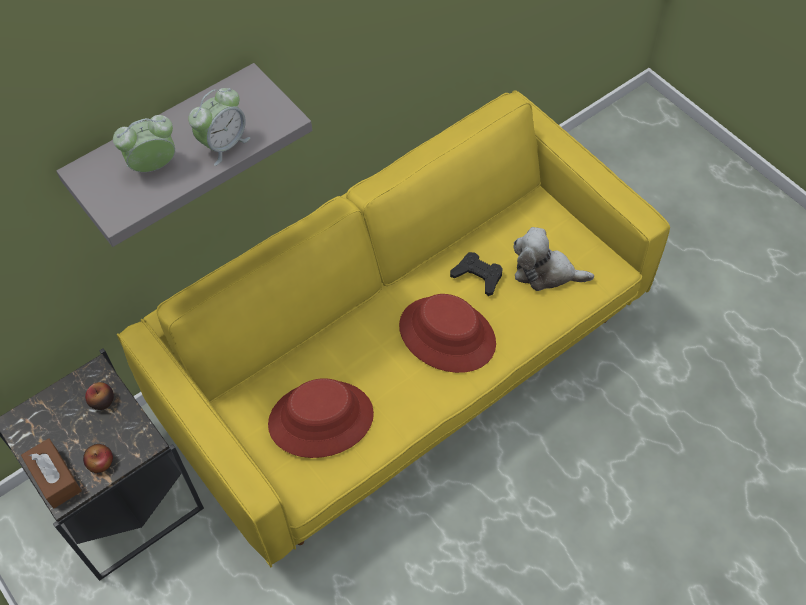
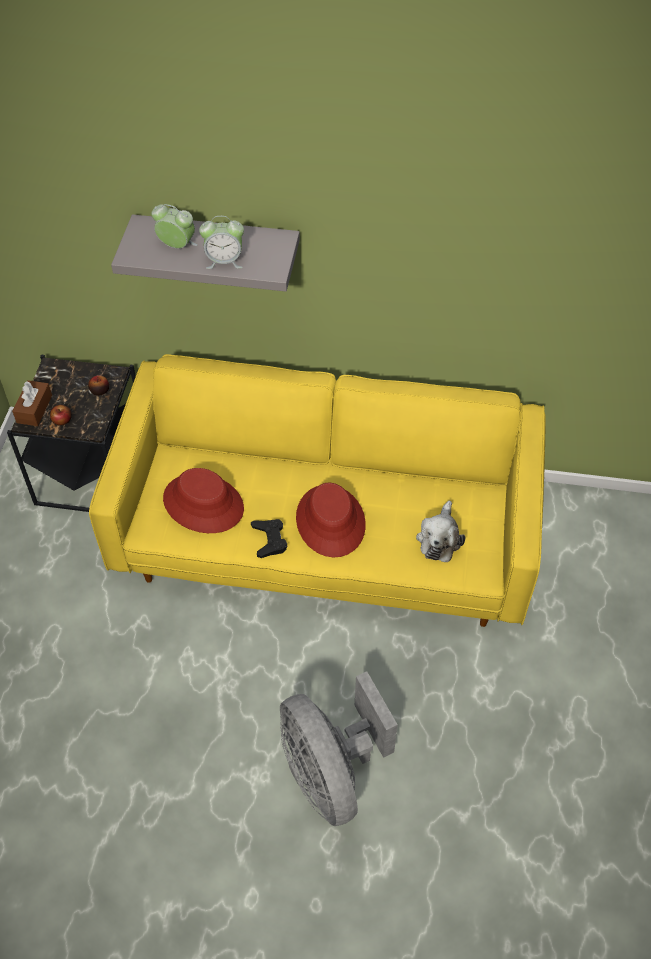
camera: 45 degrees right, 5 degrees down
(478, 276) = (393, 505): black game controller -> black game controller (269, 540)
(545, 272) = (439, 539): plush toy -> plush toy turned 135 degrees counterclockwise
(638, 546) = (331, 772): none -> grey fan

